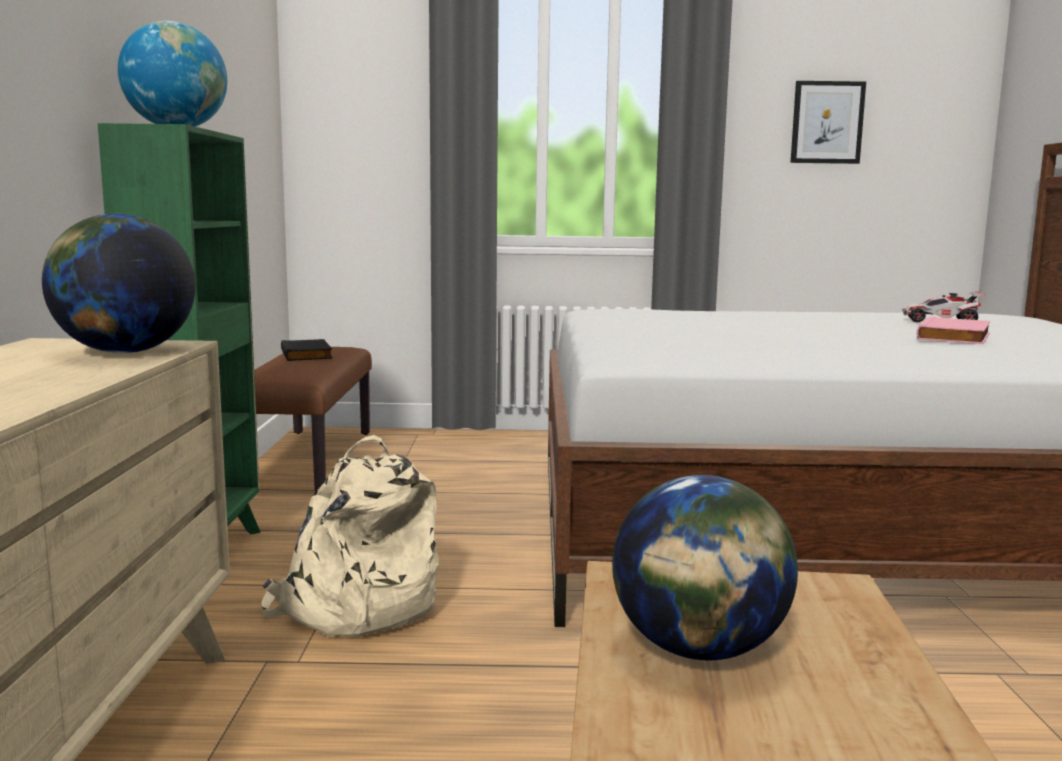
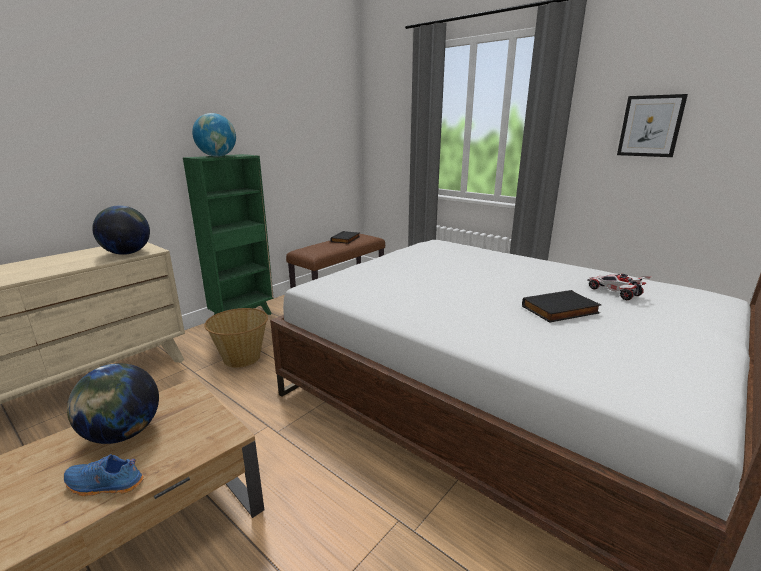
camera: 40 degrees right, 10 degrees up
(356, 607) = (241, 357): beige backpack -> basket
(866, 697) = (104, 485): none -> blue shoe
(956, 337) = (560, 310): pink book -> black book

